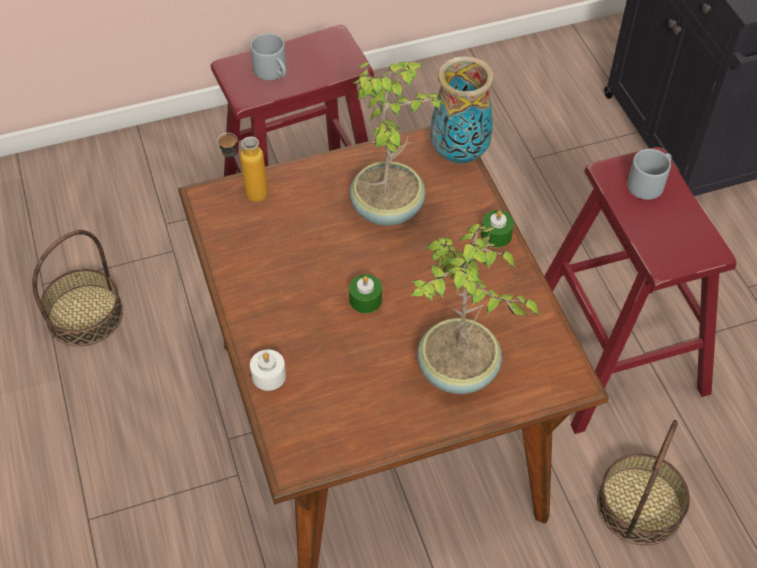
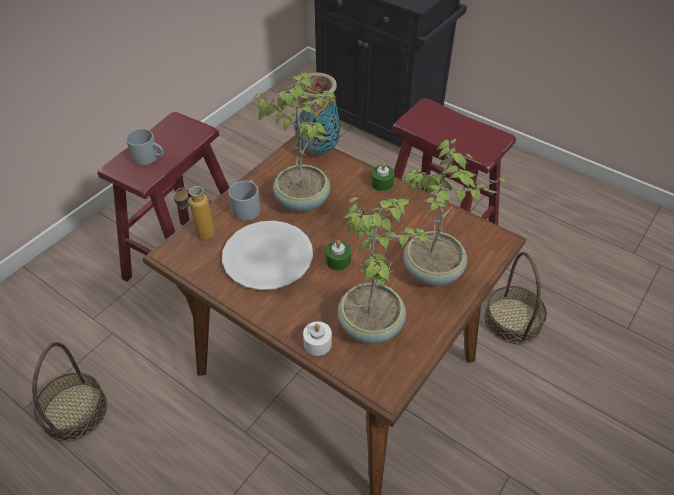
camera: 35 degrees left, 5 degrees down
(298, 254) = (268, 256): none -> white plate
(340, 388) = (372, 324): none -> potted plant
(649, 182) = (435, 118): grey mug -> grey mug (247, 207)

